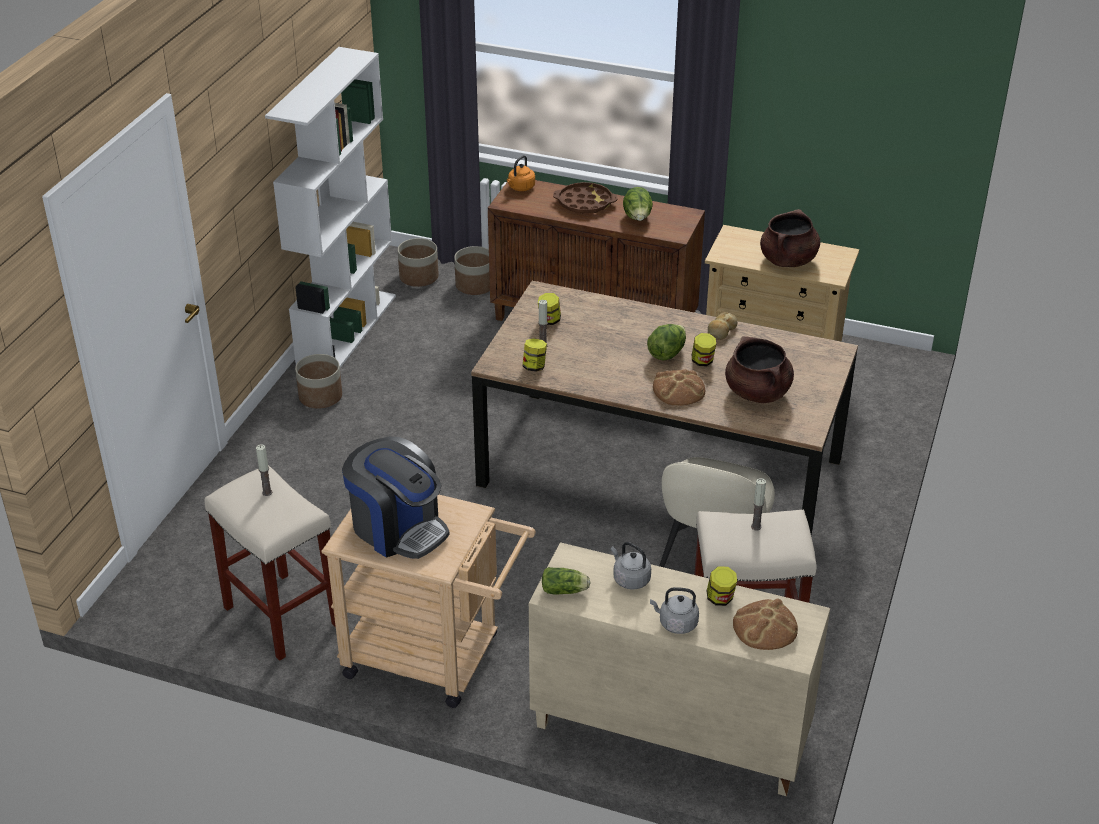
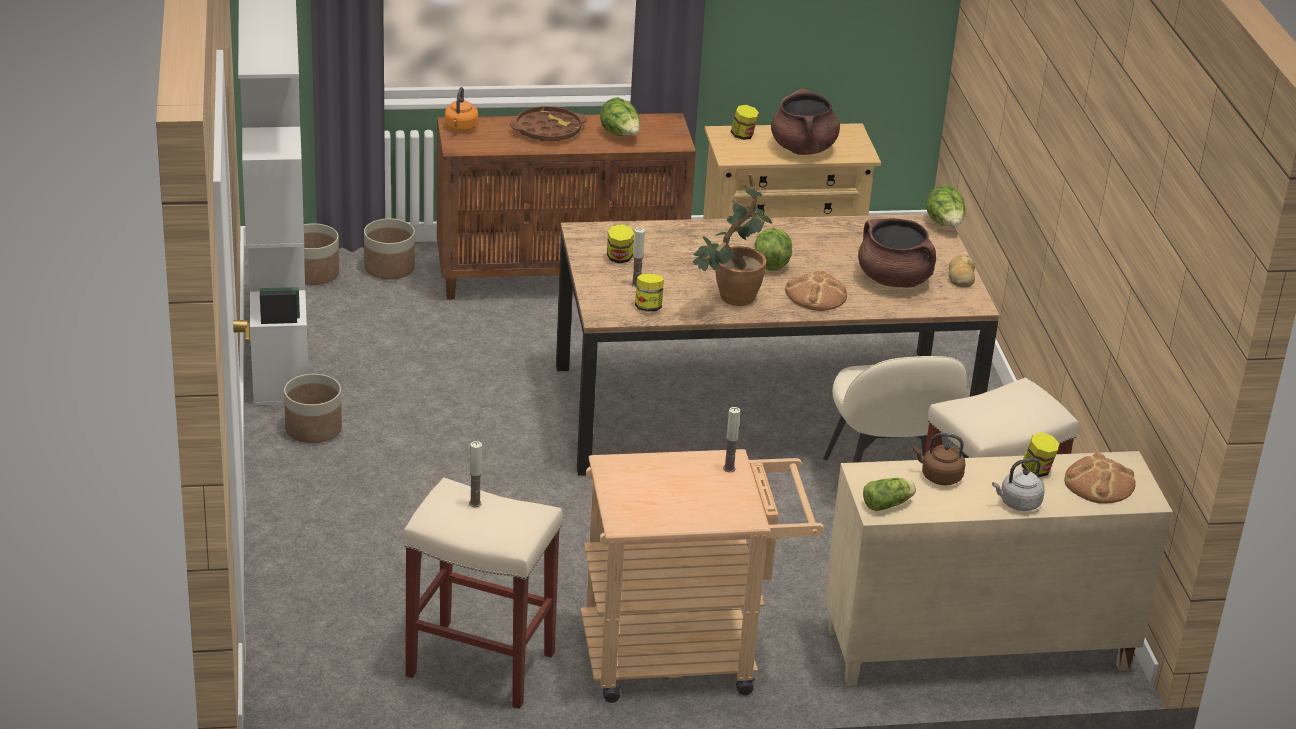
camera: 30 degrees left, 5 degrees down
(398, 528) = (667, 494): coffee machine -> none
(605, 376) = (729, 299): none -> potted plant
(630, 579) = (939, 477): grey kettle -> brown kettle
(702, 361) = (814, 263): jar -> jar (743, 136)
(721, 331) = (805, 229): bread -> bread (961, 277)
(756, 527) = (999, 403): candle -> candle (729, 468)
(846, 354) = (945, 224): none -> lettuce

